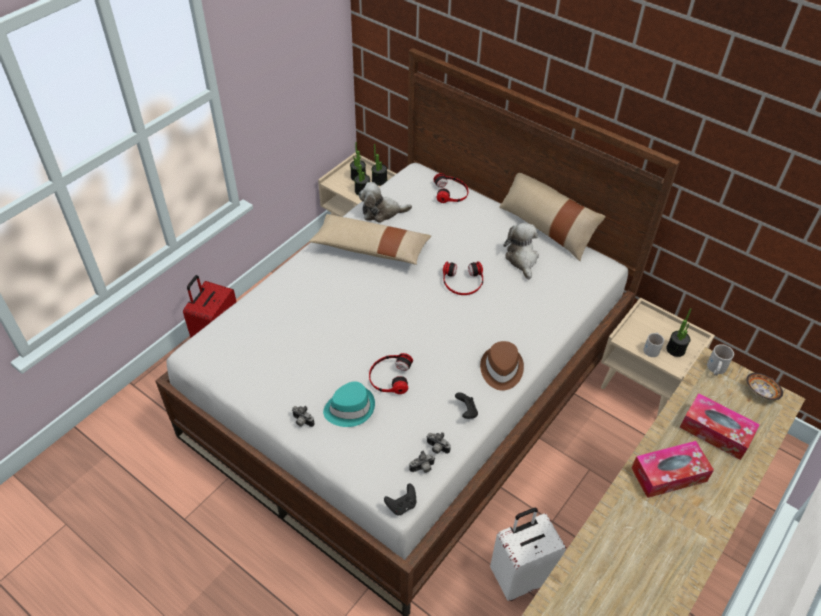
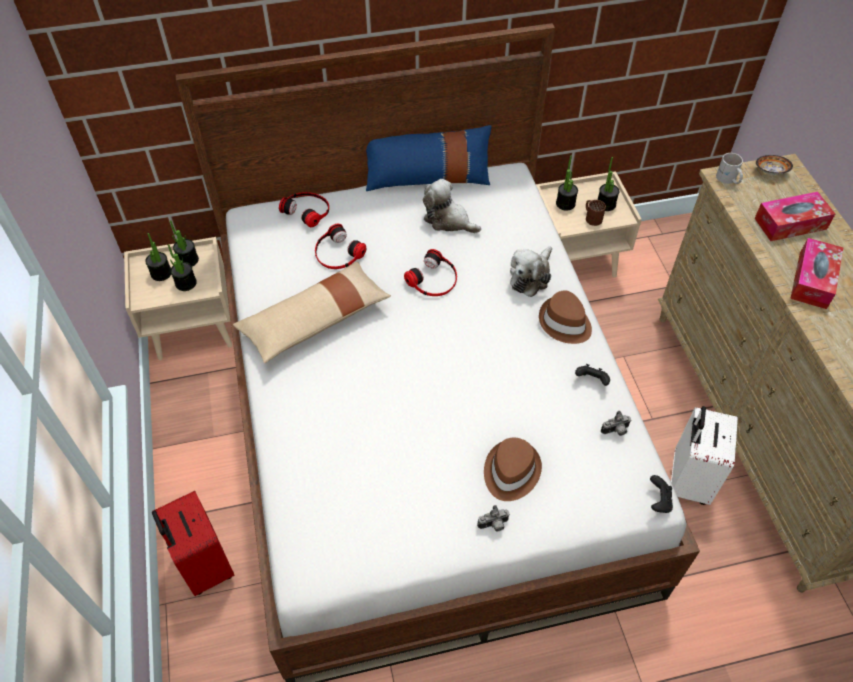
camera: 50 degrees left, 5 degrees up
(349, 408) = (510, 472): turquoise hat -> brown hat
(382, 212) = (273, 279): plush toy -> plush toy (531, 276)
(390, 376) = (499, 413): headphones -> headphones (337, 253)
(423, 468) = (630, 457): camera -> none
(546, 228) = (427, 178): beige pillow -> blue pillow
(645, 325) = (565, 204): none -> potted plant
(652, 348) = (592, 217): white mug -> brown mug

